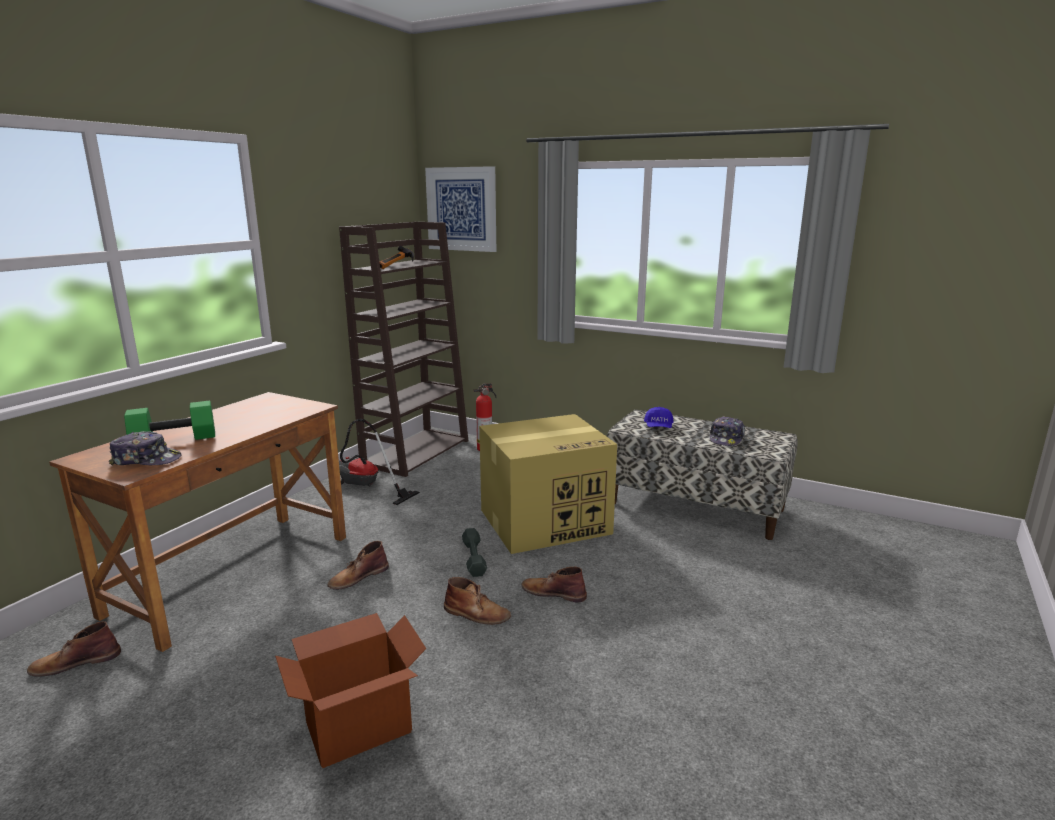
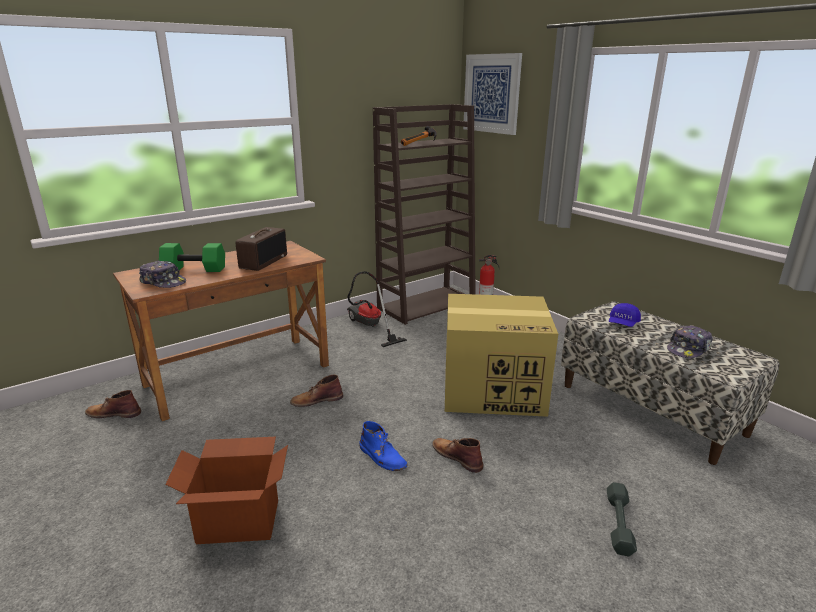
camera: 25 degrees right, 5 degrees up
(261, 418) = (263, 261): none -> radio
(473, 558) = (411, 407): grey dumbbell -> grey dumbbell (618, 523)
(477, 614) = (382, 457): brown boot -> blue boot

